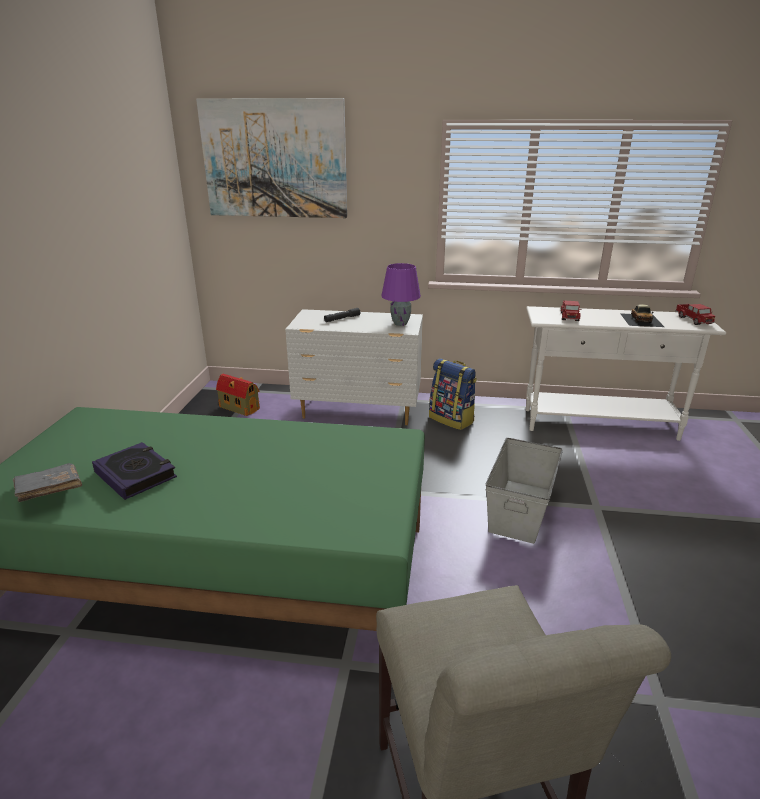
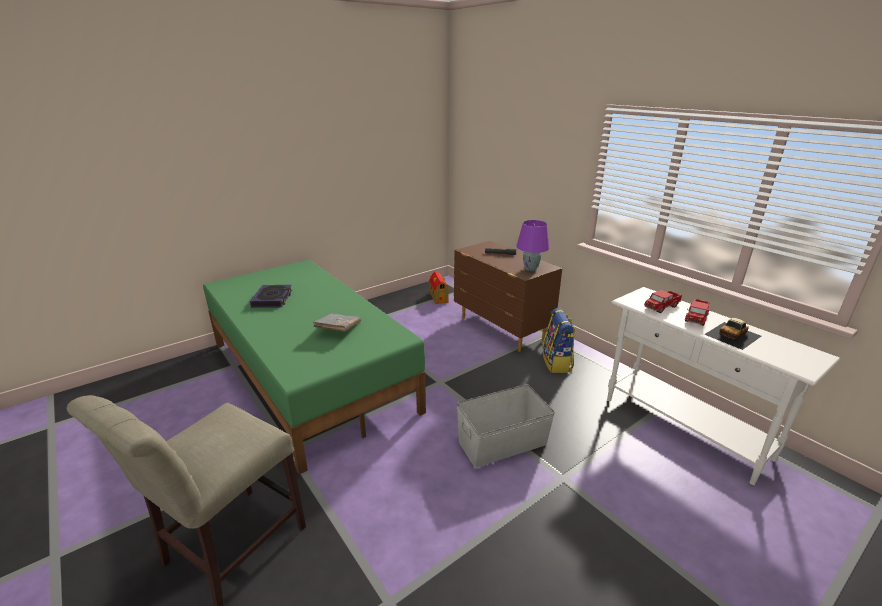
camera: 45 degrees right, 0 degrees up
(50, 493) = (238, 292): grey book -> grey book (338, 329)
(274, 159) = (496, 127): picture -> none
(359, 412) = (501, 329): white dresser -> brown dresser
(693, 320) = (801, 357): toy truck -> toy truck (696, 317)

